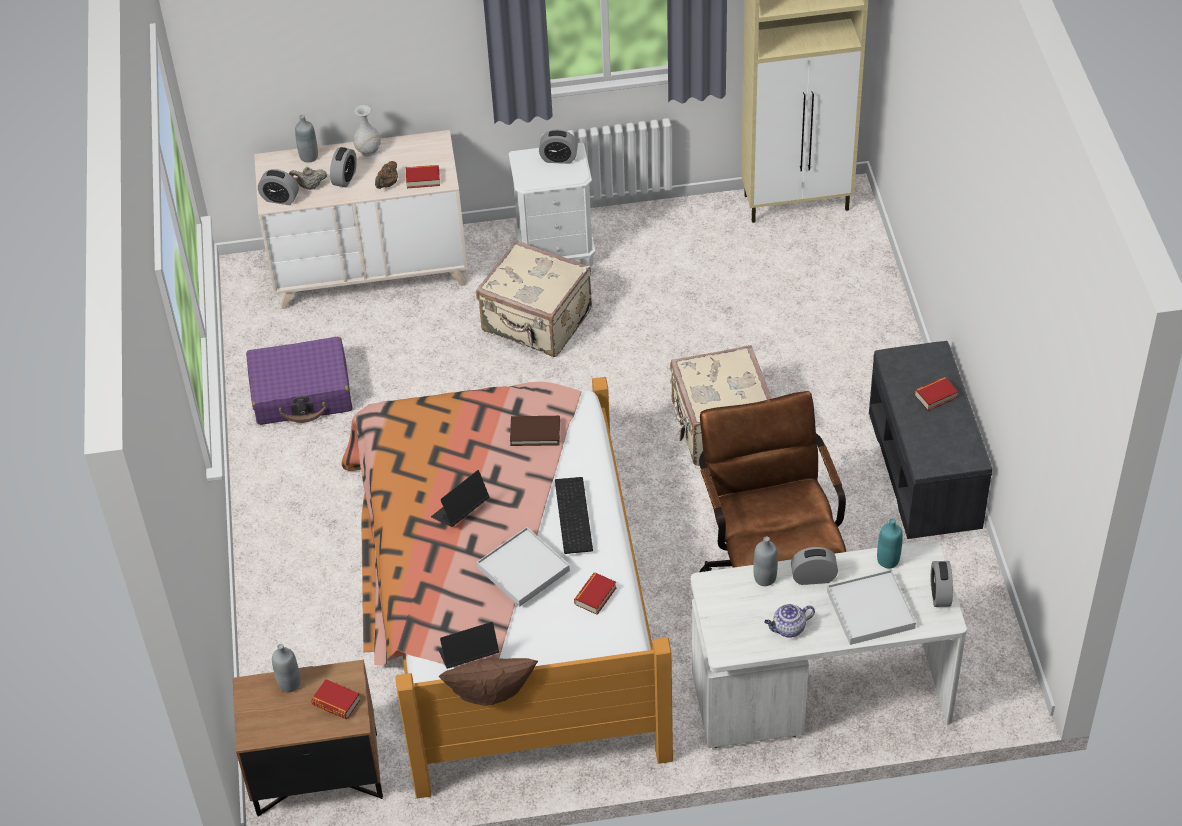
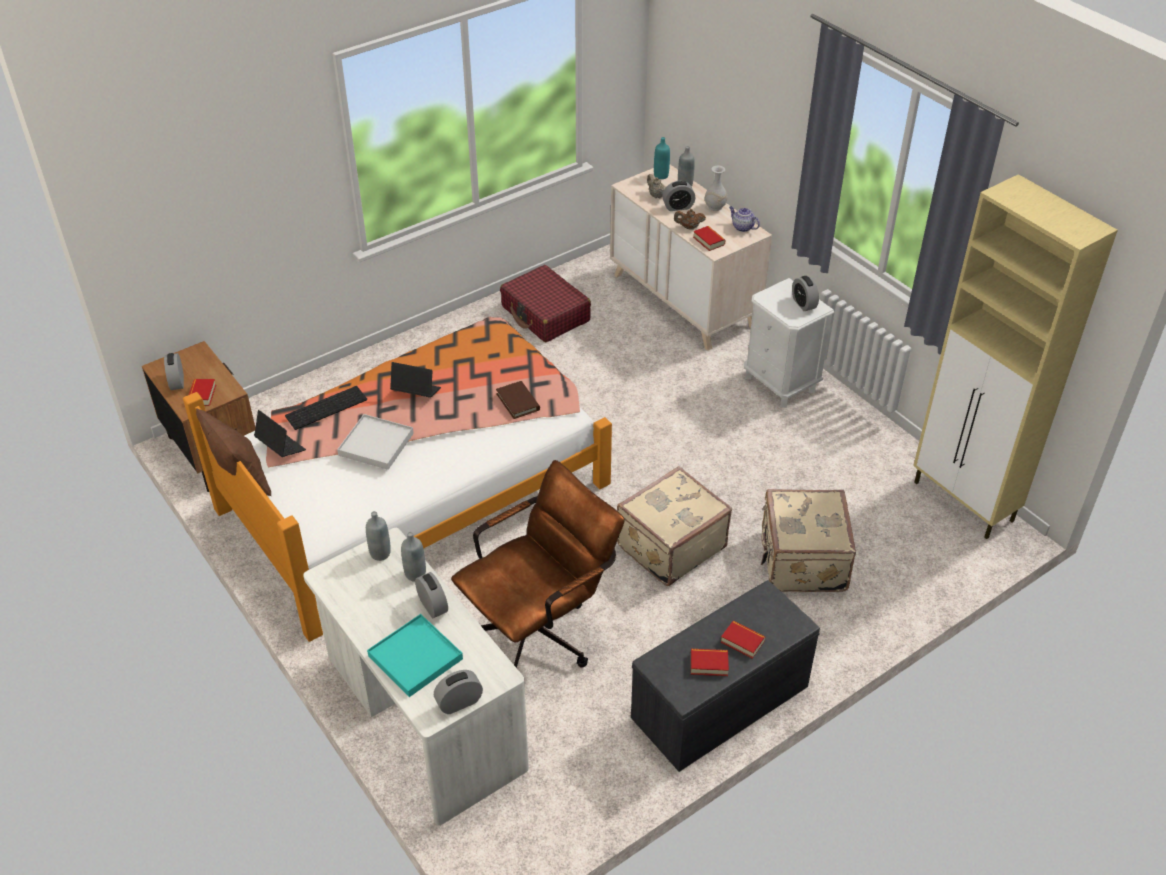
camera: 60 degrees right, 5 degrees down
(280, 199) = (633, 188): alarm clock -> alarm clock (177, 382)
(289, 683) = (209, 367): grey bottle -> grey bottle (380, 553)
(302, 392) = (545, 314): purple suitcase -> red suitcase
(536, 322) = (700, 400): beige suitcase -> beige suitcase (801, 561)
(571, 514) = (445, 450): keyboard -> keyboard (326, 407)
(595, 596) = (375, 495): book -> book (709, 664)
(788, 629) = (366, 608): teapot -> teapot (742, 227)
(870, 609) = (415, 657): white tray -> turquoise tray
(888, 560) = (480, 651): turquoise bottle -> turquoise bottle (661, 175)

